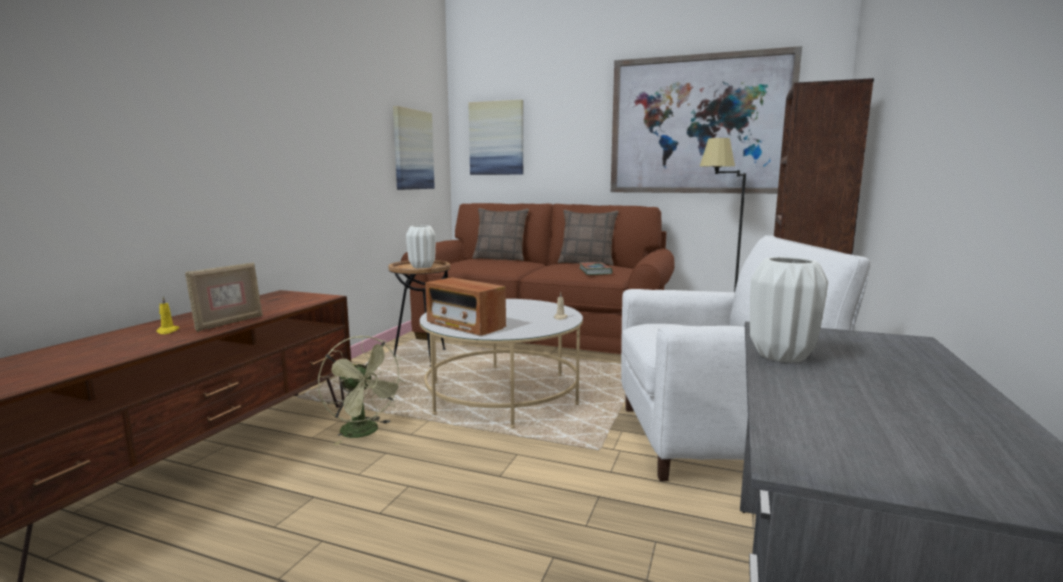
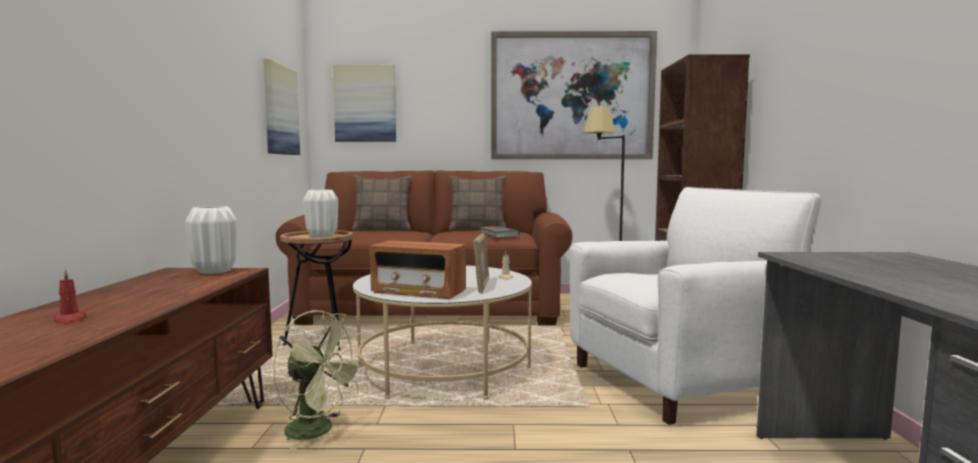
camera: 20 degrees left, 5 degrees down
(167, 331) = (70, 320): yellow candle -> red candle
(229, 323) = (153, 304): picture frame -> picture frame (481, 286)
(782, 356) = (850, 270): white vase -> white vase (215, 271)

